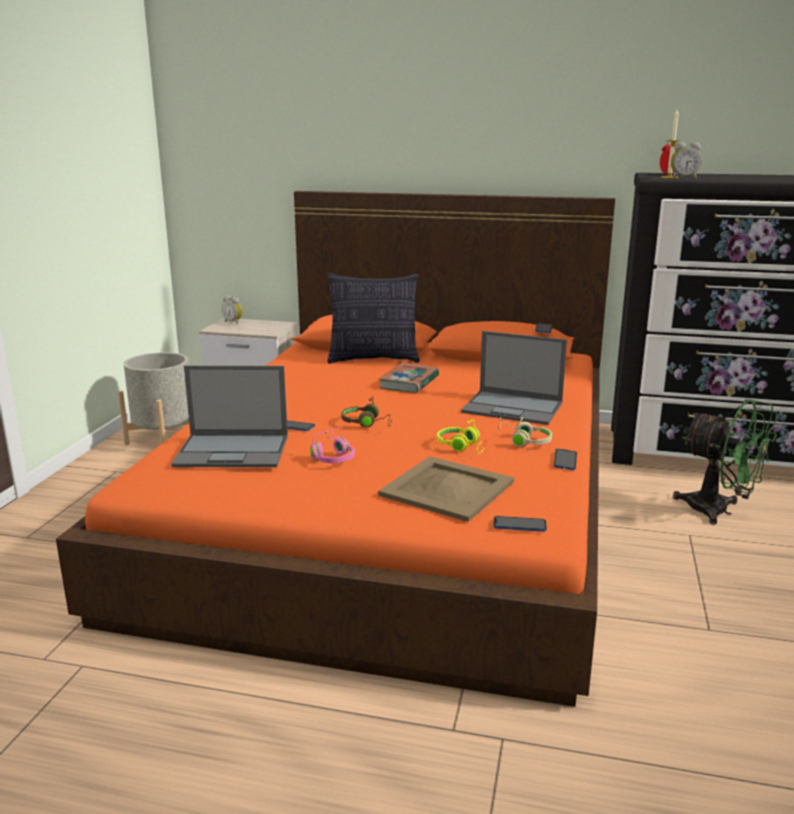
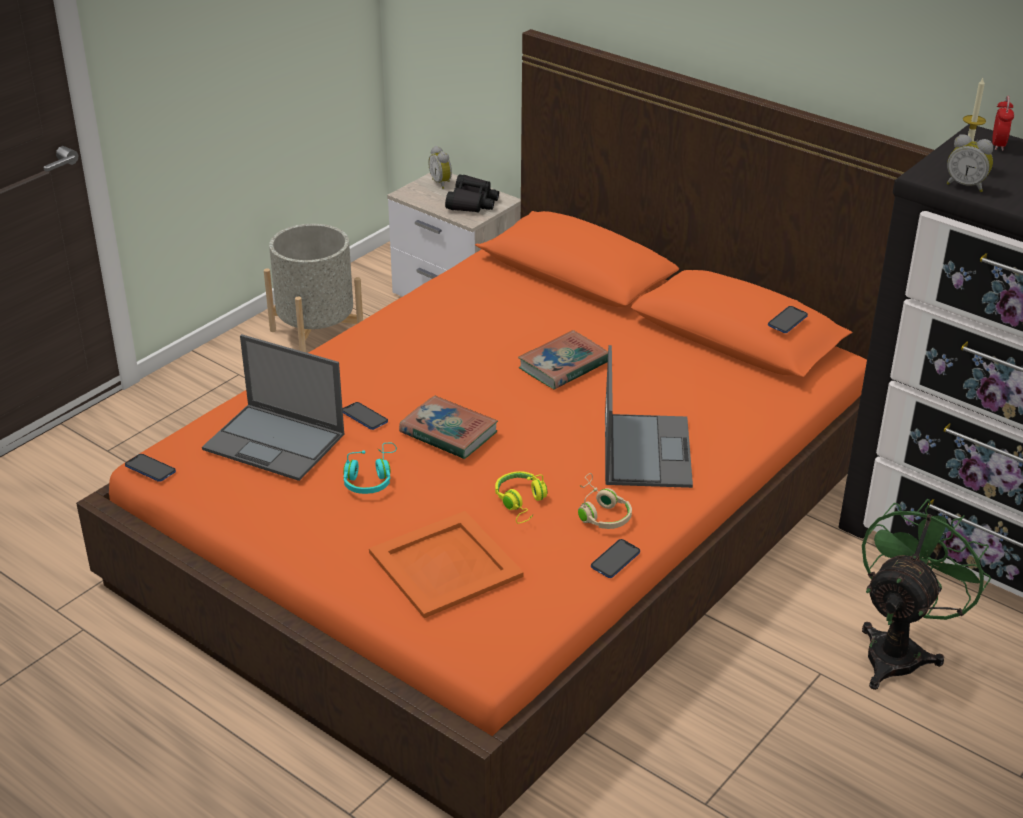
camera: 25 degrees right, 15 degrees up
(264, 327) = (472, 202): none -> black binoculars
(332, 456) = (370, 478): pink headphones -> turquoise headphones
(367, 423) = (448, 433): brown headphones -> book
(373, 359) = (560, 305): pillow -> none
(447, 489) = (445, 565): beige tray -> orange tray
(514, 408) = (646, 450): laptop -> laptop turned 135 degrees counterclockwise
(519, 525) = (471, 639): phone -> phone (150, 469)
(719, 511) = (899, 650): green fan -> green fan turned 120 degrees counterclockwise

